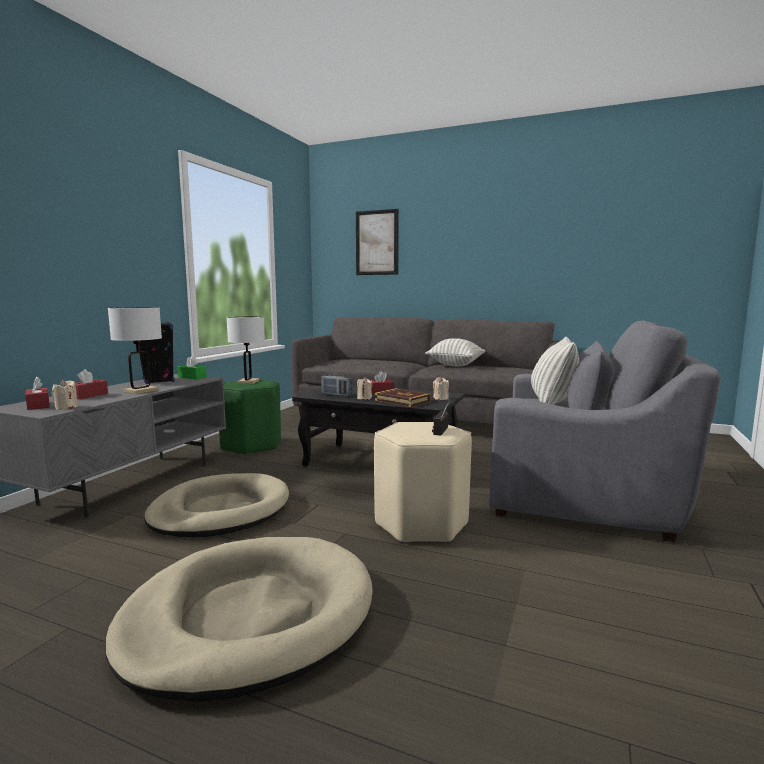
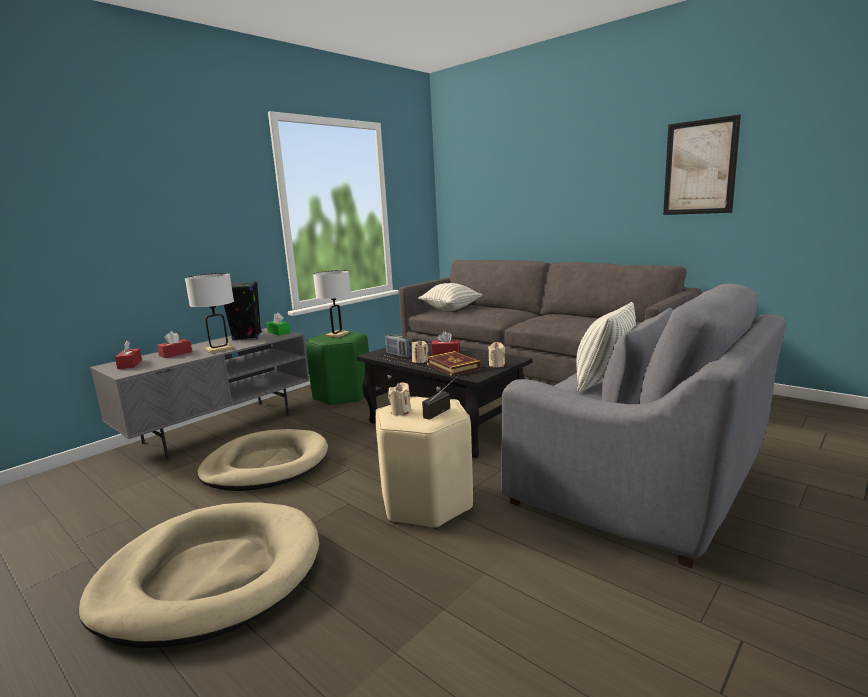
camera: 20 degrees right, 5 degrees up
(66, 408) = (144, 368): beige candle -> beige candle (400, 412)
(377, 242) = (496, 176): picture -> picture (700, 167)
(455, 365) = (561, 317): pillow -> pillow (450, 309)

